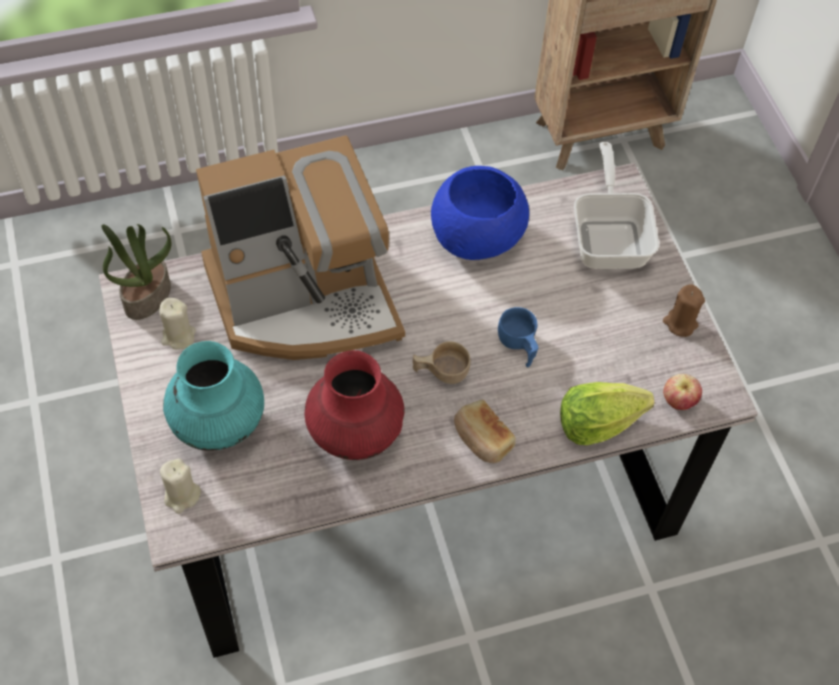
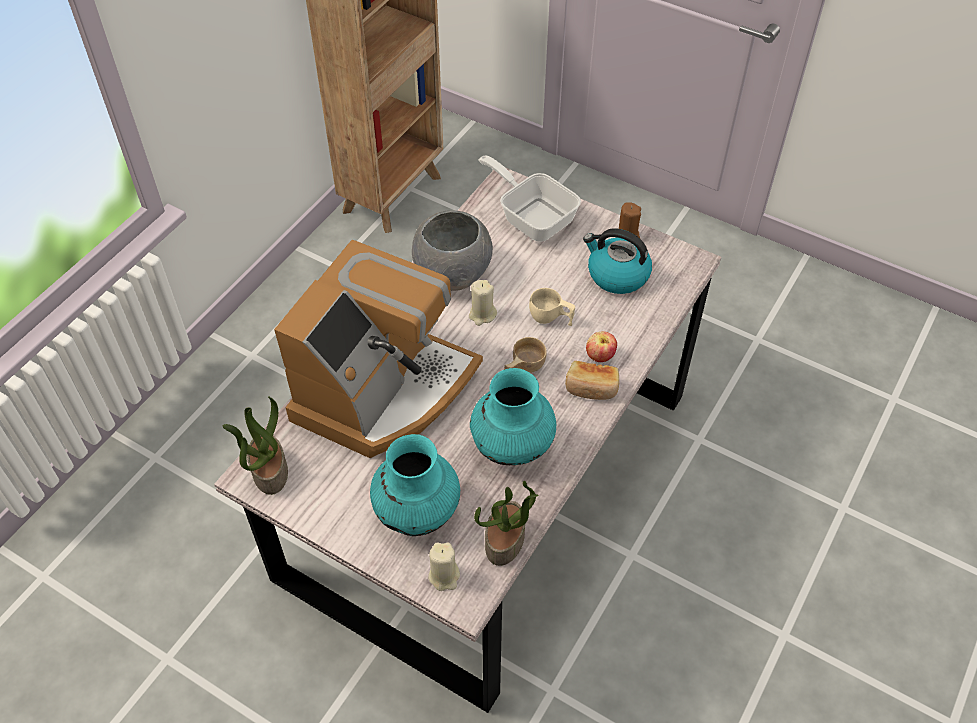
camera: 40 degrees left, 5 degrees down
(178, 336) = (323, 479): beige candle -> beige candle (482, 315)
(260, 509) = (505, 541): none -> potted plant
(355, 433) = (512, 446): red vase -> turquoise vase
(478, 236) = (453, 271): blue bowl -> grey bowl
(518, 346) = (551, 318): blue cup -> beige cup
(597, 423) = (645, 327): lettuce -> none
(628, 352) = (616, 275): none -> kettle
(678, 401) = (674, 281): apple -> apple (600, 356)

